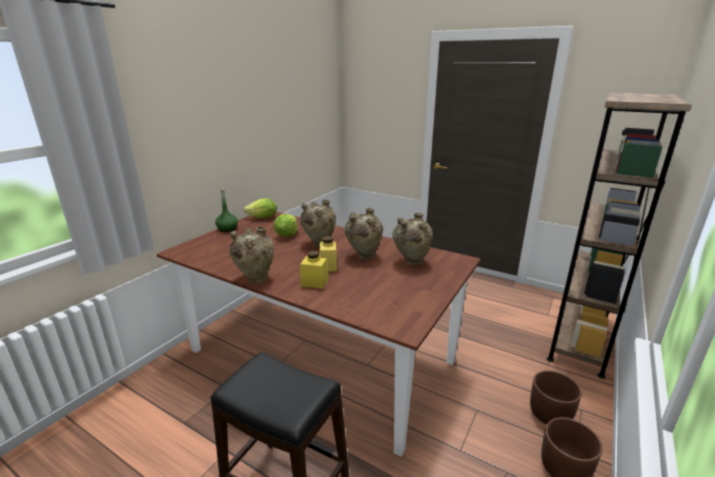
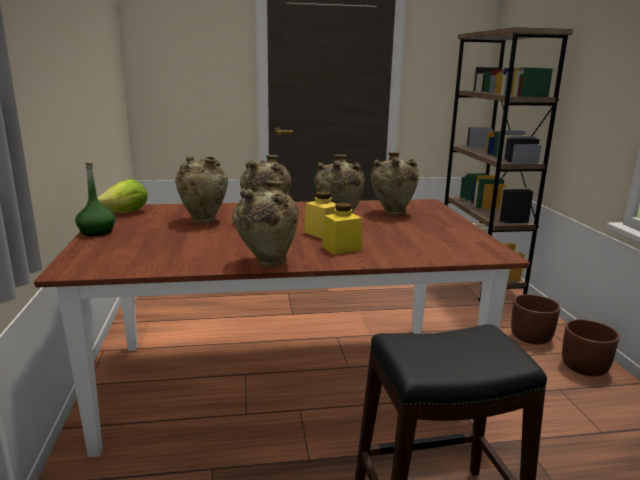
camera: 40 degrees left, 5 degrees down
(287, 235) = (204, 220): lettuce -> beige vase

